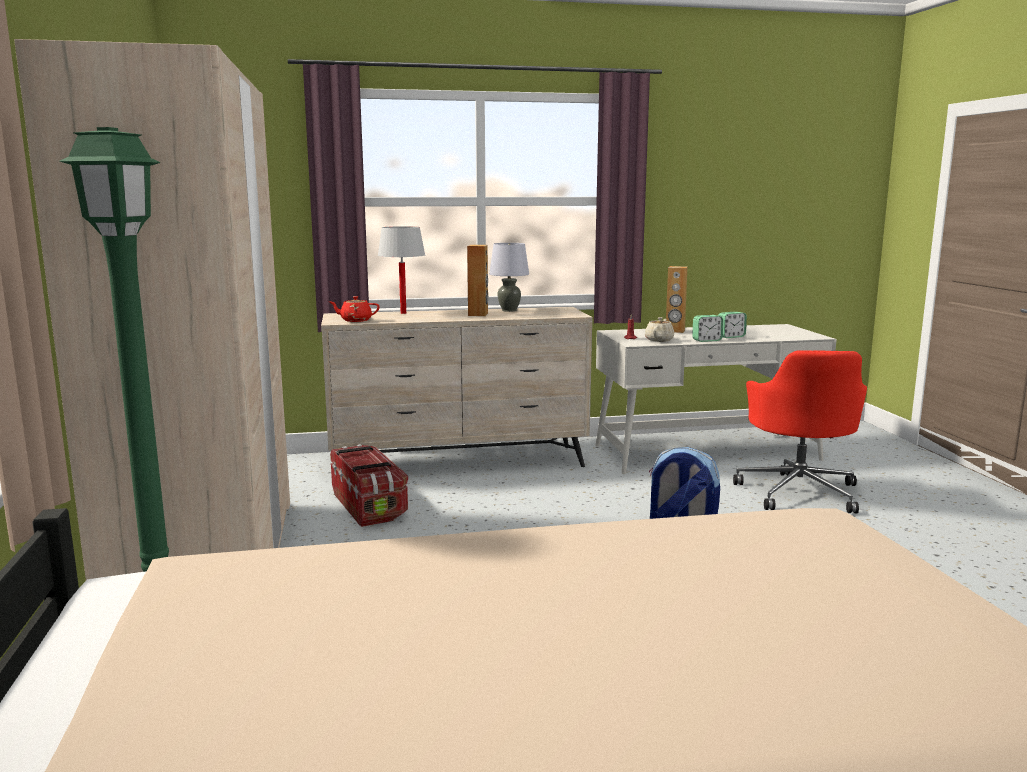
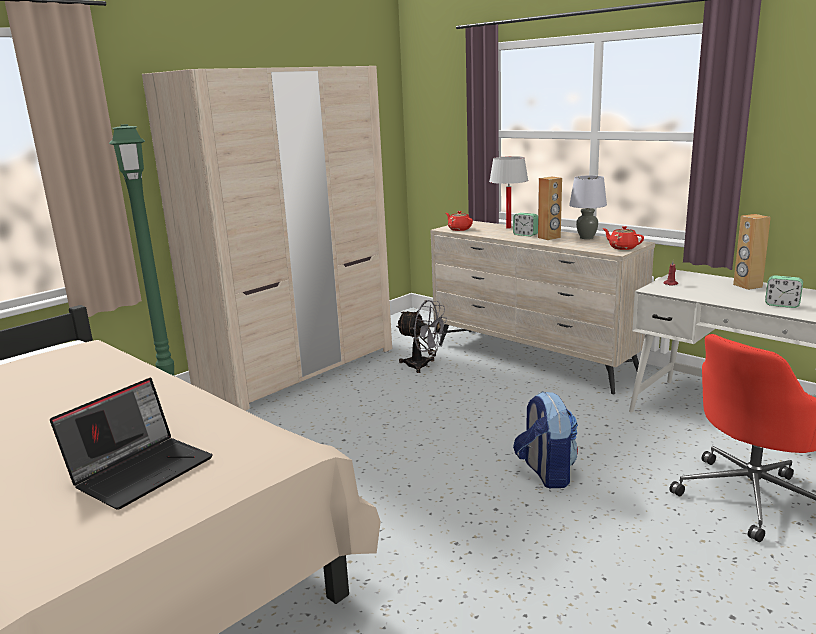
camera: 55 degrees right, 5 degrees up
(369, 505) = (423, 366): storage box -> grey fan
(568, 312) = (622, 247): none -> red teapot
(659, 340) = (691, 291): beige teapot -> none
(706, 340) = (737, 302): alarm clock -> alarm clock (525, 235)
(804, 588) = (141, 470): none -> laptop

